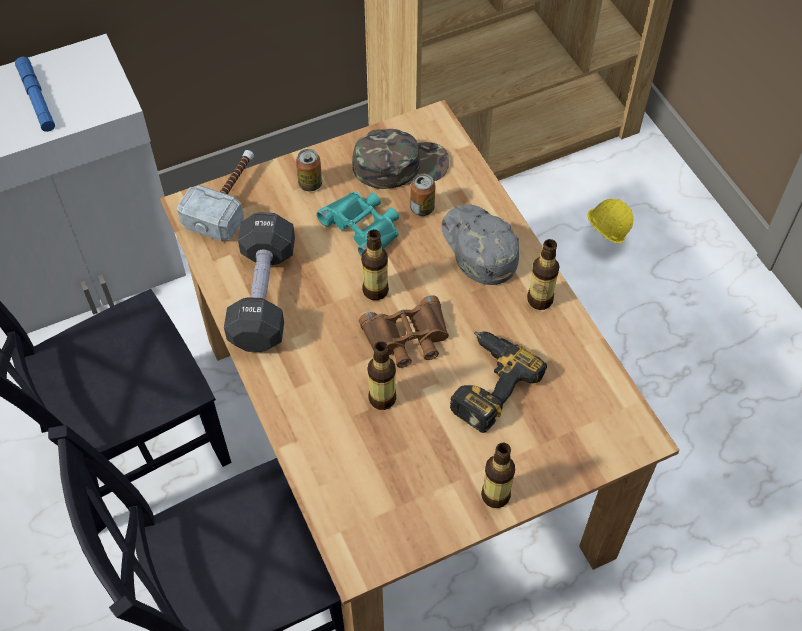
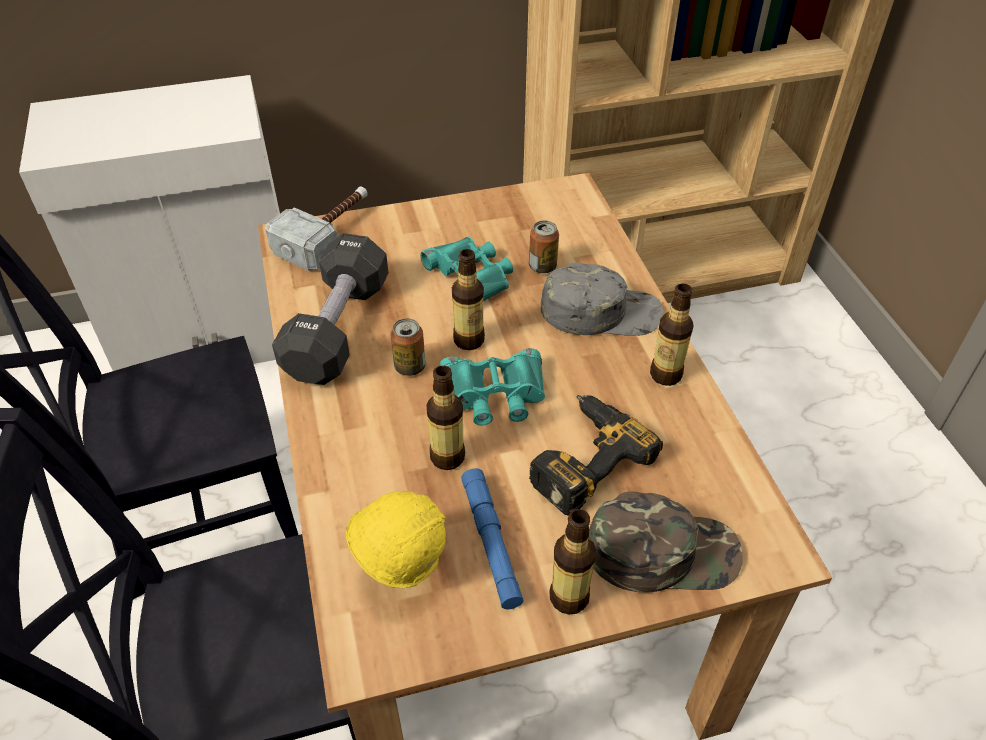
camera: 10 degrees right, 10 degrees down
(37, 99) = (158, 118): blue flashlight -> blue flashlight (491, 542)
(310, 184) = (423, 230): can -> can (410, 366)
(400, 165) = (527, 224): green cap -> green cap (662, 551)
(407, 337) = (495, 394): brown binoculars -> turquoise binoculars
(478, 246) = (600, 311): grey cap -> grey cap turned 105 degrees clockwise
(604, 237) = (752, 374): yellow hard hat -> yellow hard hat (400, 565)

